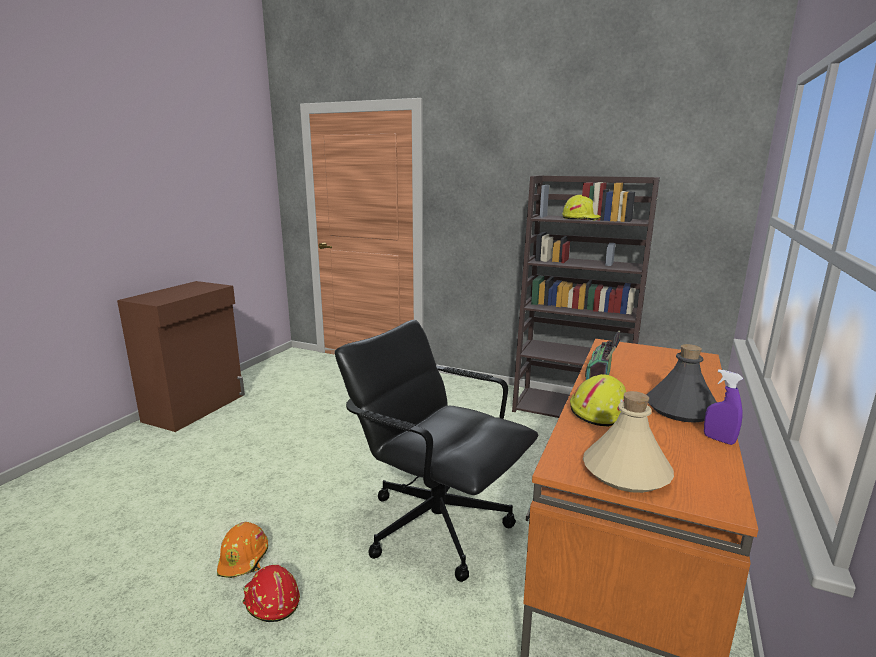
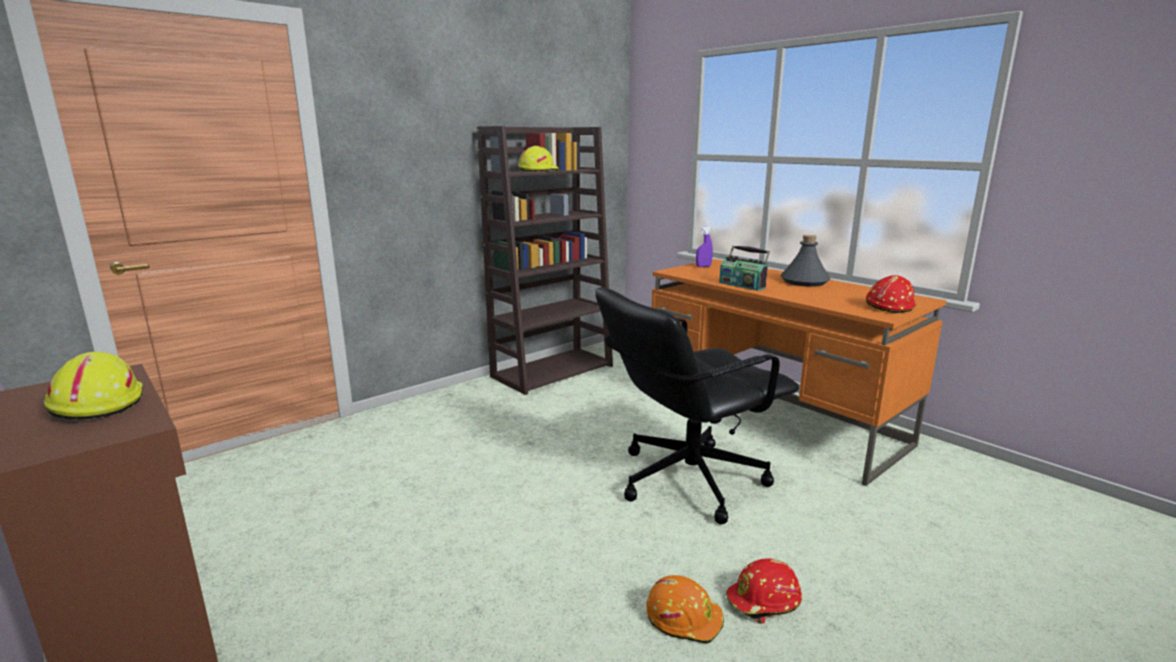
camera: 65 degrees left, 0 degrees up
(599, 411) = (801, 295): yellow hard hat -> yellow hard hat (97, 404)
(625, 472) = (889, 306): beige bottle -> red hard hat
(718, 440) = (849, 285): purple spray bottle -> purple spray bottle (703, 266)

